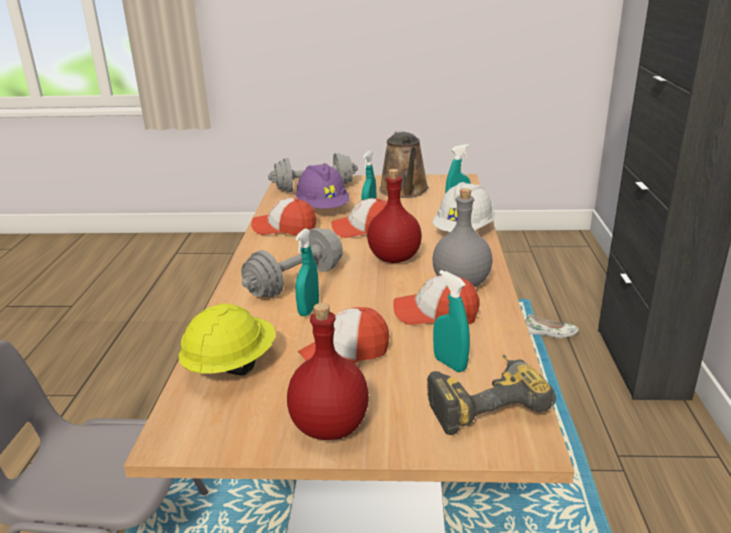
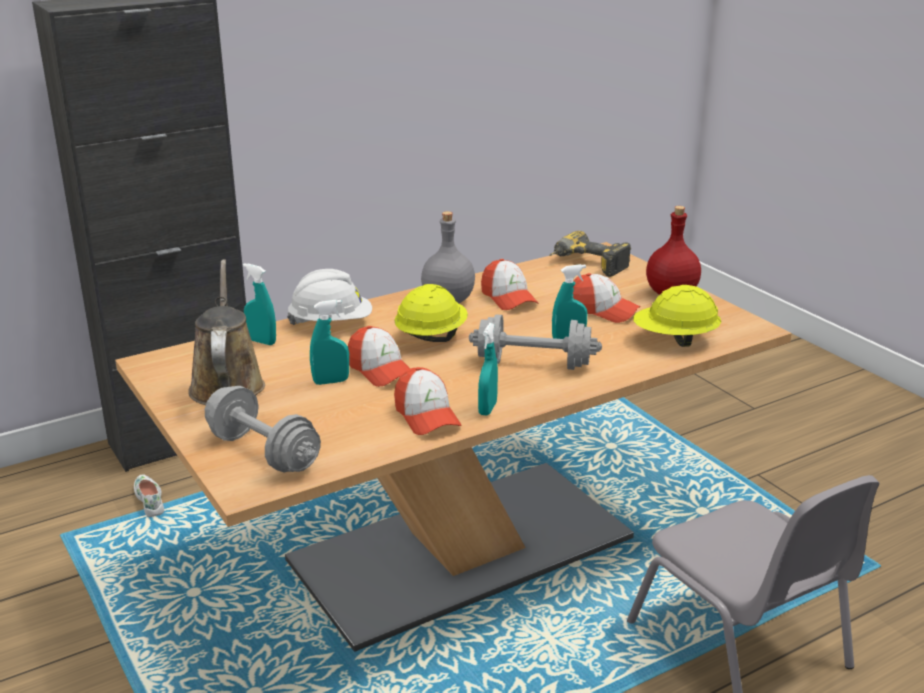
camera: 125 degrees left, 0 degrees up
(323, 208) = (336, 417): purple hard hat -> none
(394, 258) = (431, 337): red bottle -> yellow hard hat
(405, 191) = (227, 384): brown watering can -> brown watering can turned 60 degrees counterclockwise
(450, 364) = (563, 281): turquoise spray bottle -> turquoise spray bottle (487, 409)

